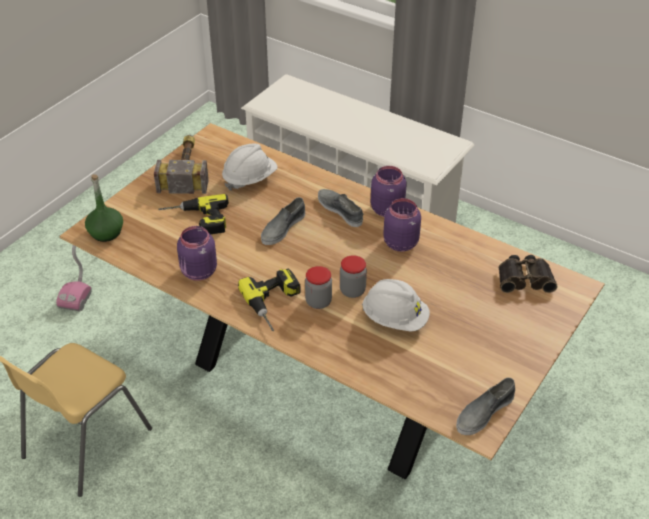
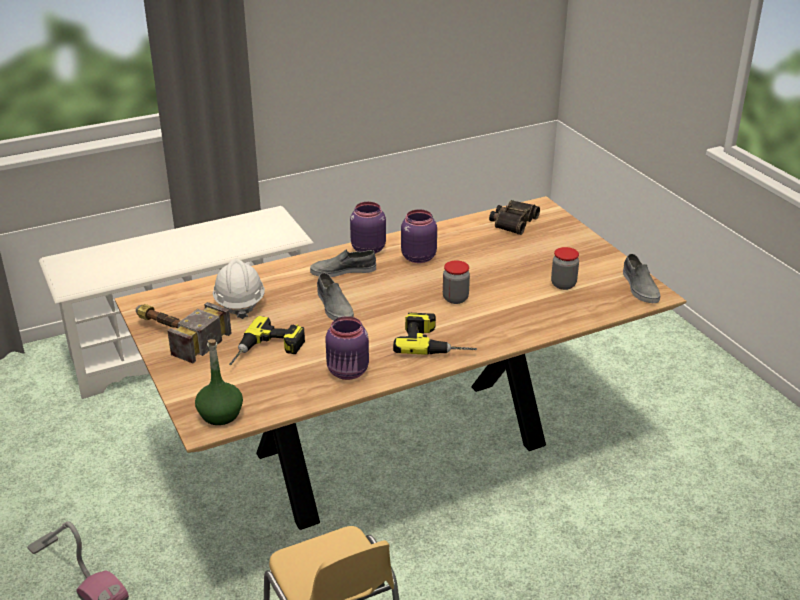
camera: 60 degrees left, 10 degrees down
(318, 302) = (453, 319): jar -> jar (563, 284)
(395, 319) = (508, 290): white hard hat -> none

